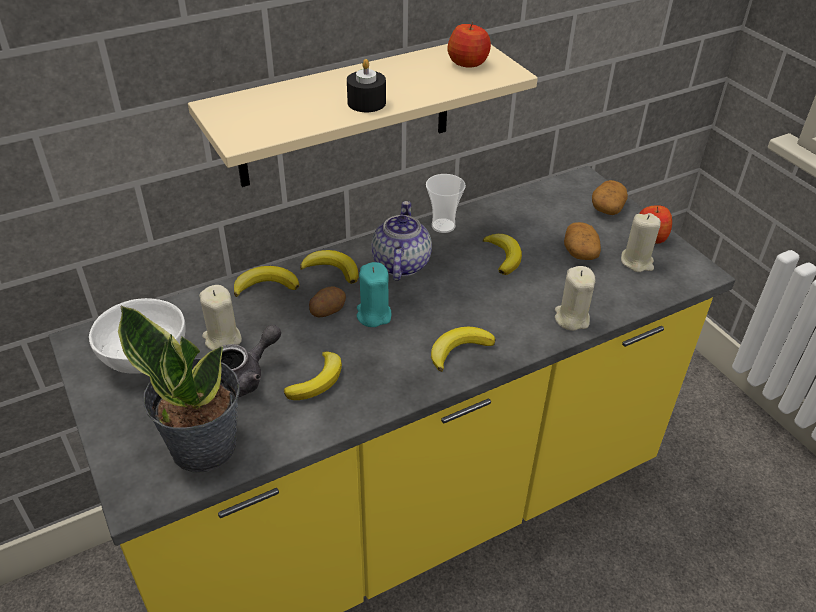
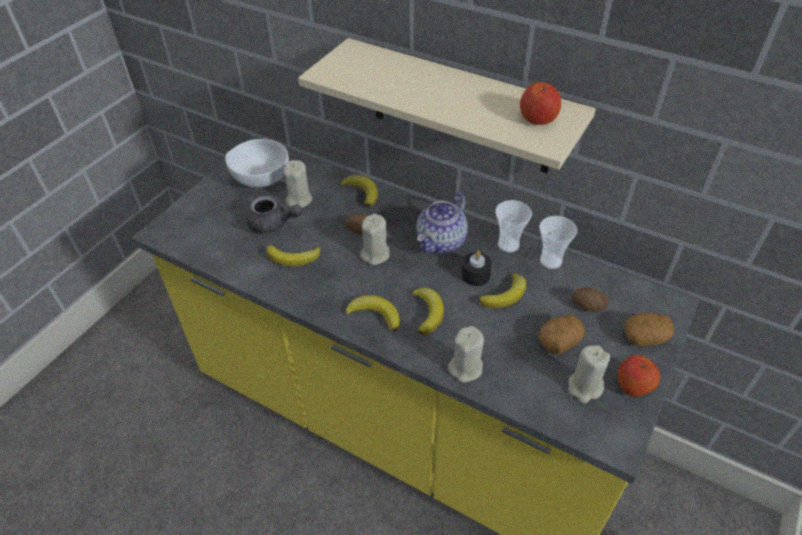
camera: 60 degrees right, 5 degrees up
(204, 445) = (210, 237): potted plant -> none
(332, 270) = (404, 213): banana -> banana (428, 312)
(366, 102) = (420, 99): black candle -> black candle (475, 275)
(373, 315) = (375, 254): turquoise candle -> beige candle
(400, 263) = (441, 242): teapot -> teapot turned 150 degrees clockwise
(485, 212) = (550, 261): none -> cup
(553, 219) = (588, 306): none -> potato

